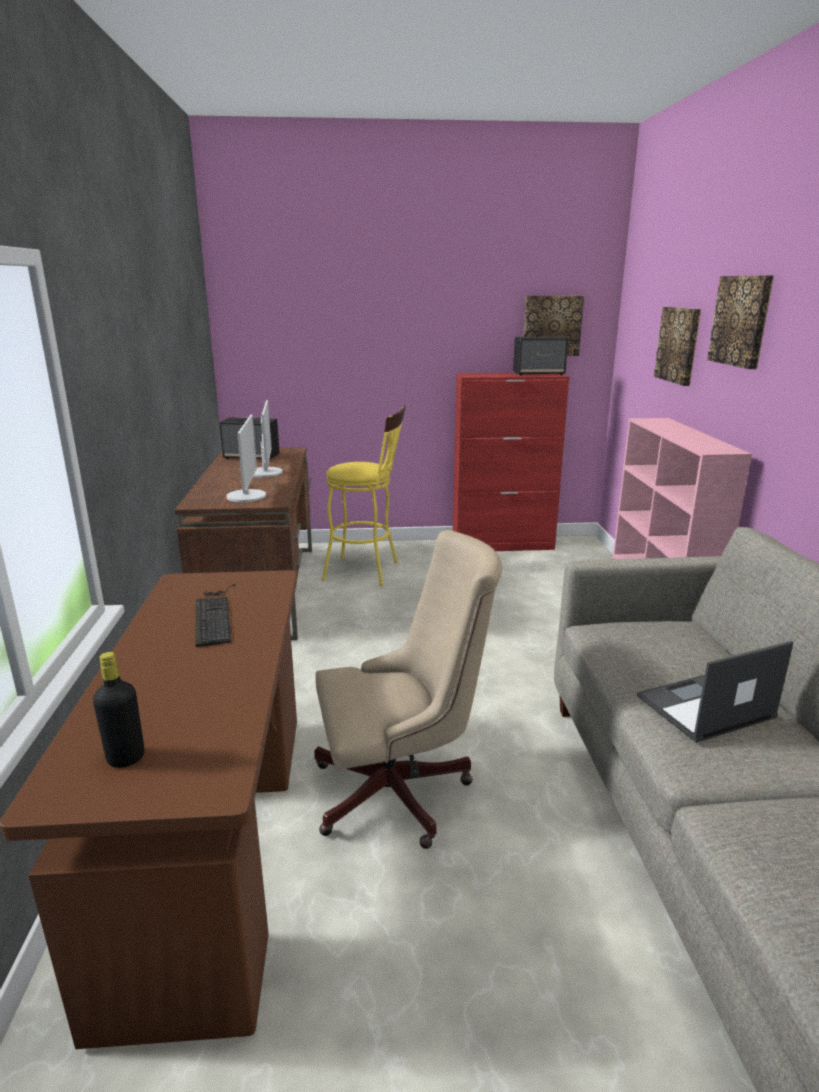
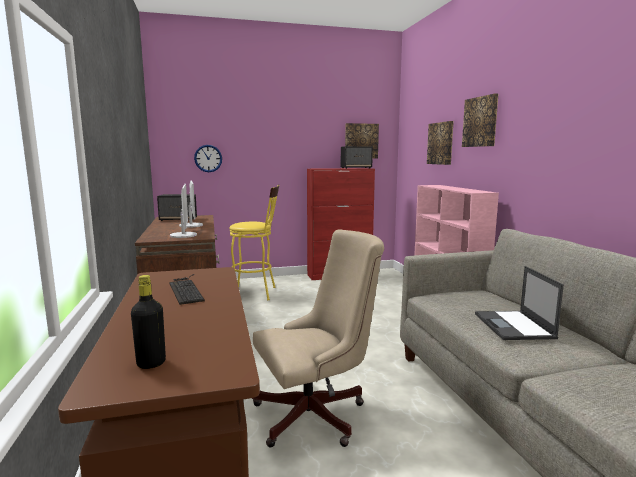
camera: 10 degrees left, 10 degrees down
(300, 357) = (208, 158): none -> wall clock
(704, 707) = (514, 326): laptop -> laptop turned 60 degrees counterclockwise

